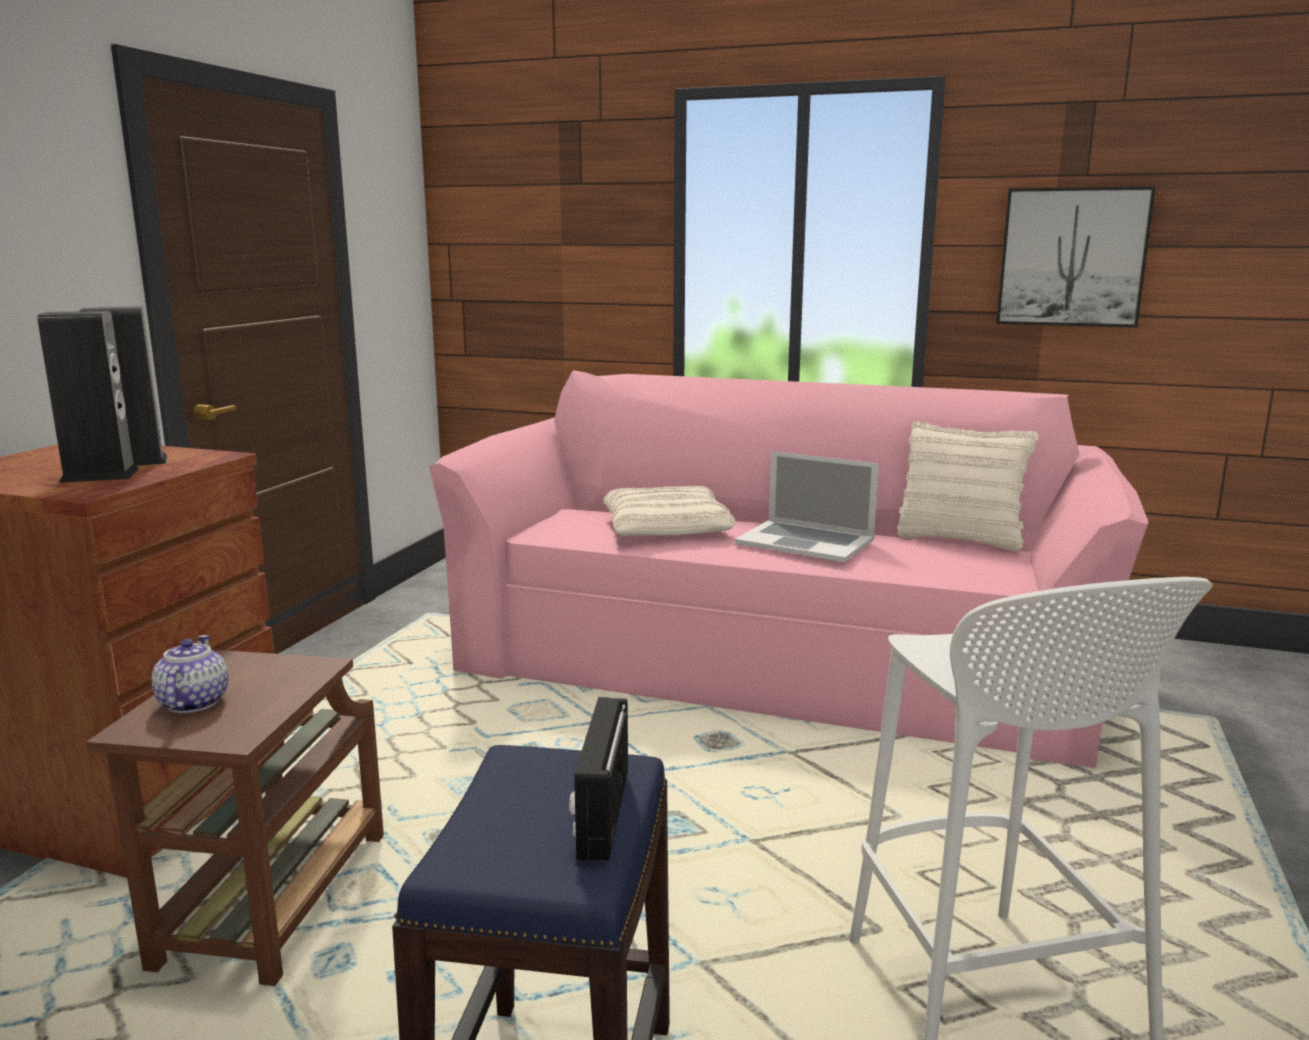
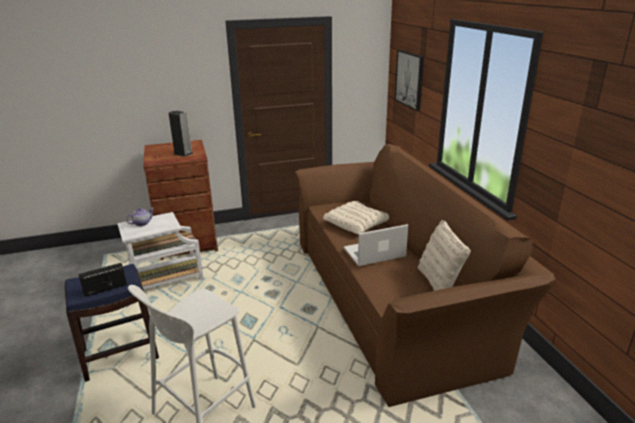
camera: 55 degrees right, 10 degrees up
(100, 475) = (166, 157): speaker -> none
(271, 903) = (166, 280): brown side table -> white side table
(776, 655) = (394, 295): pink sofa -> brown sofa
(805, 541) = (374, 252): laptop -> laptop turned 75 degrees clockwise
(1072, 257) = (579, 157): picture -> picture (410, 79)

